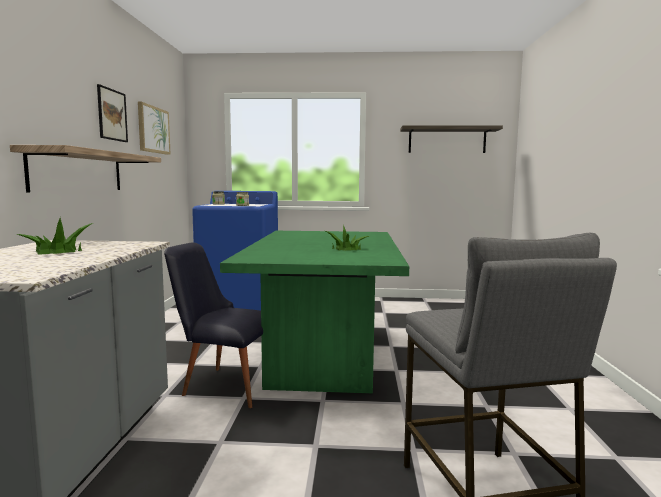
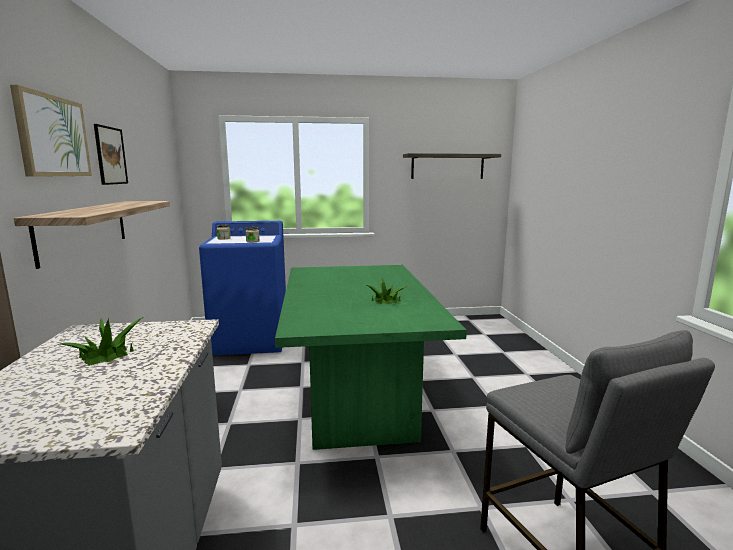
camera: 10 degrees left, 5 degrees up
(153, 130) = (149, 163): picture -> picture (53, 136)
(224, 384) = (271, 447): black chair -> none

